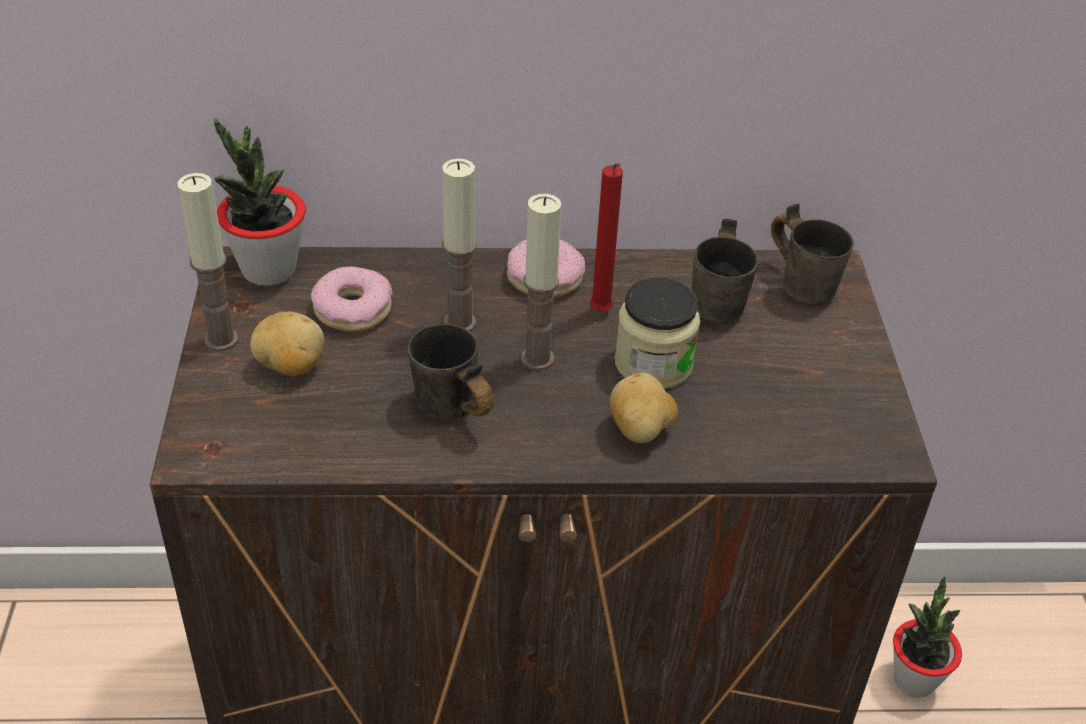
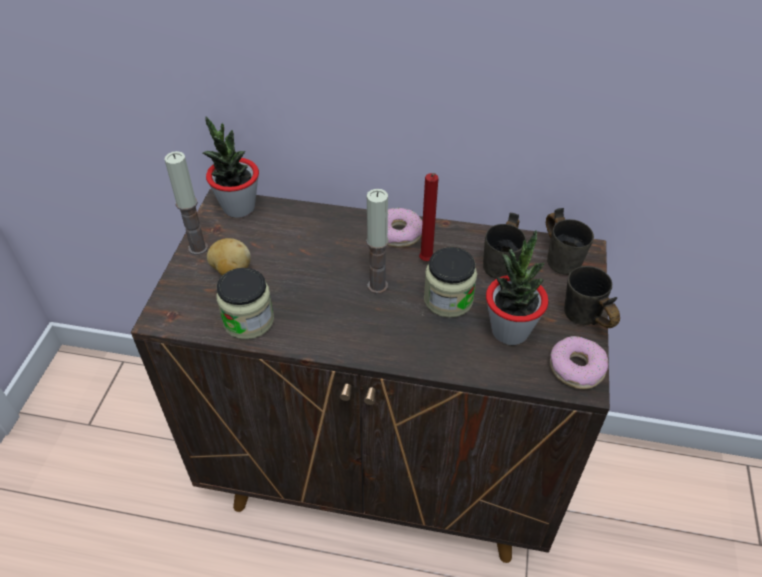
camera: 15 degrees right, 5 degrees up
(346, 438) = (248, 320): none -> jar
(353, 309) = (278, 239): donut -> donut (576, 368)
(448, 414) = (313, 314): grey mug -> grey mug (583, 321)
(459, 322) = (338, 256): candle -> none
(640, 430) = (426, 343): potato -> none
(914, 680) = (621, 500): potted plant -> potted plant (510, 330)

